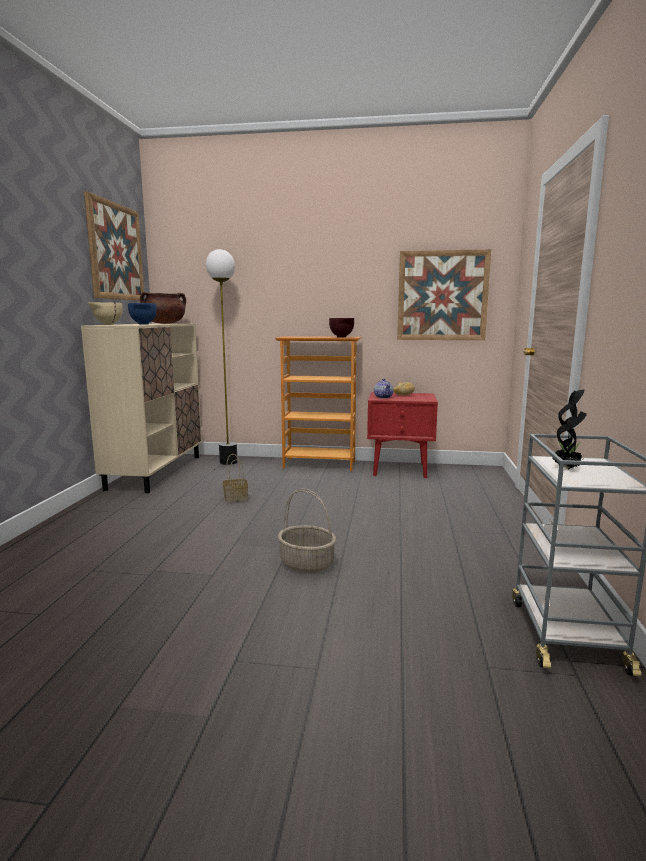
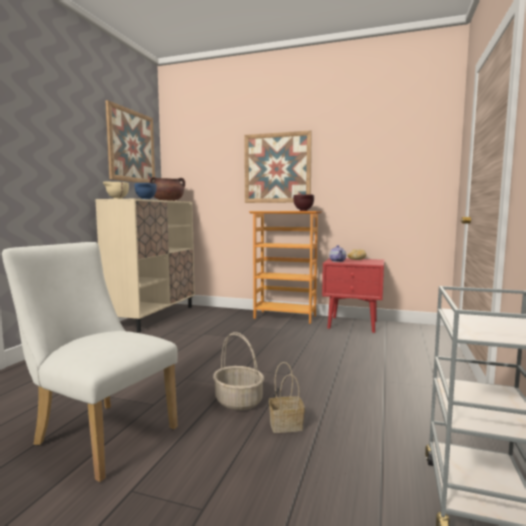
camera: 10 degrees right, 5 degrees down
(167, 611) = (99, 434): none -> white chair
(228, 462) = (212, 312): floor lamp -> none
(236, 498) = (205, 340): basket -> basket (287, 425)
(442, 296) = (391, 176): picture -> picture (277, 168)
(567, 468) = (473, 321): potted plant -> none

